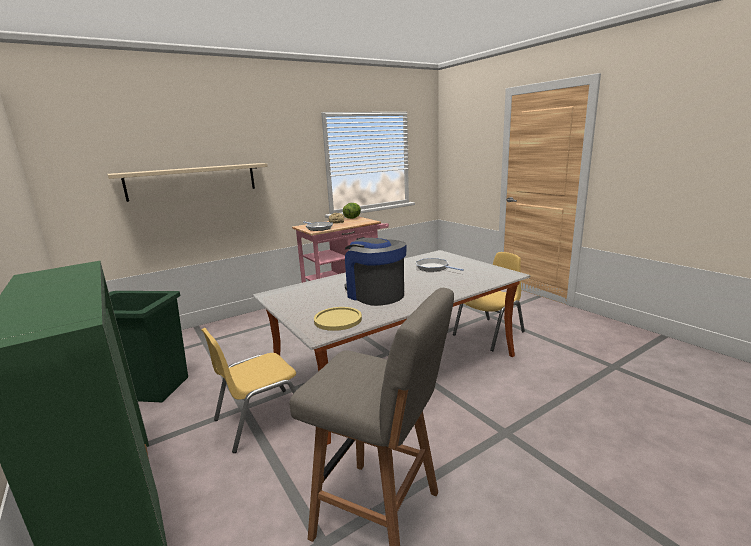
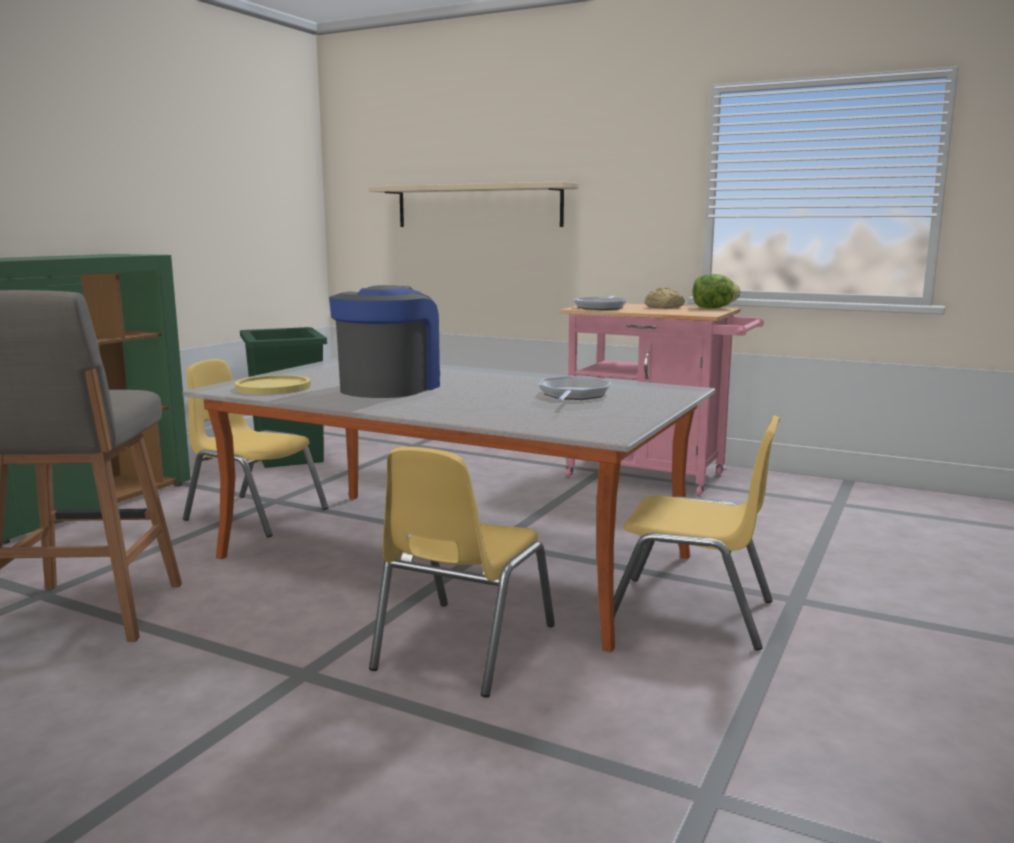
camera: 60 degrees right, 5 degrees down
(496, 385) = (463, 647): none -> yellow chair

